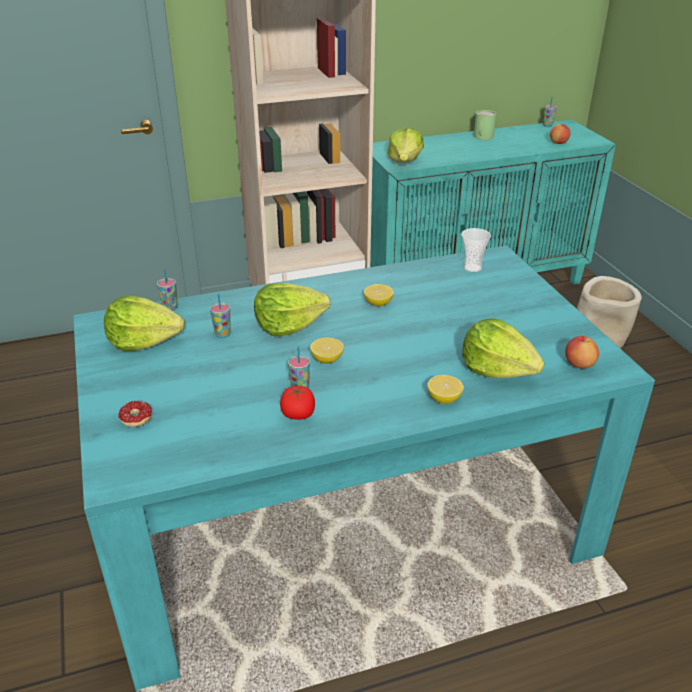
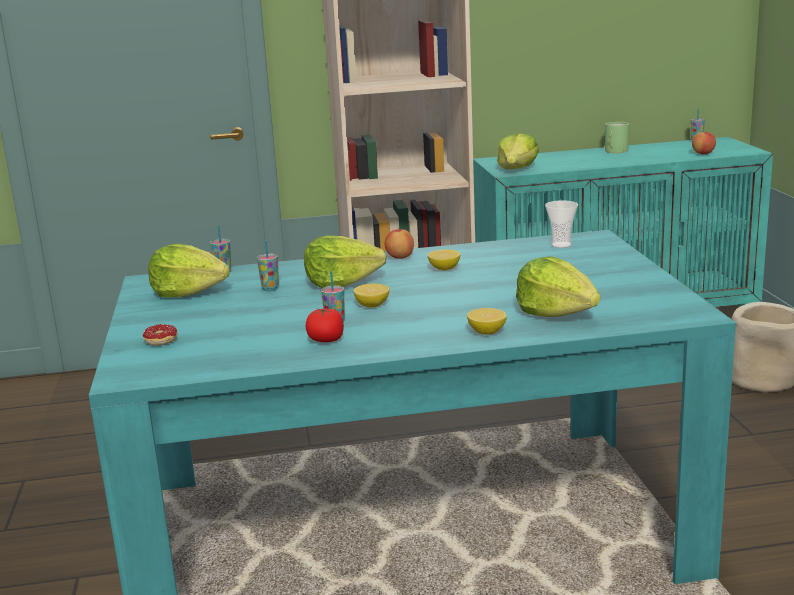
camera: 10 degrees right, 15 degrees down
(579, 364) = (651, 310): apple -> apple (400, 257)

